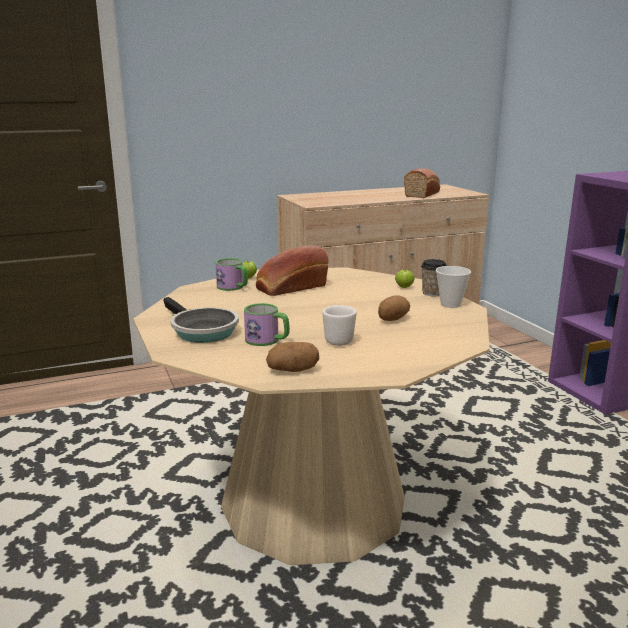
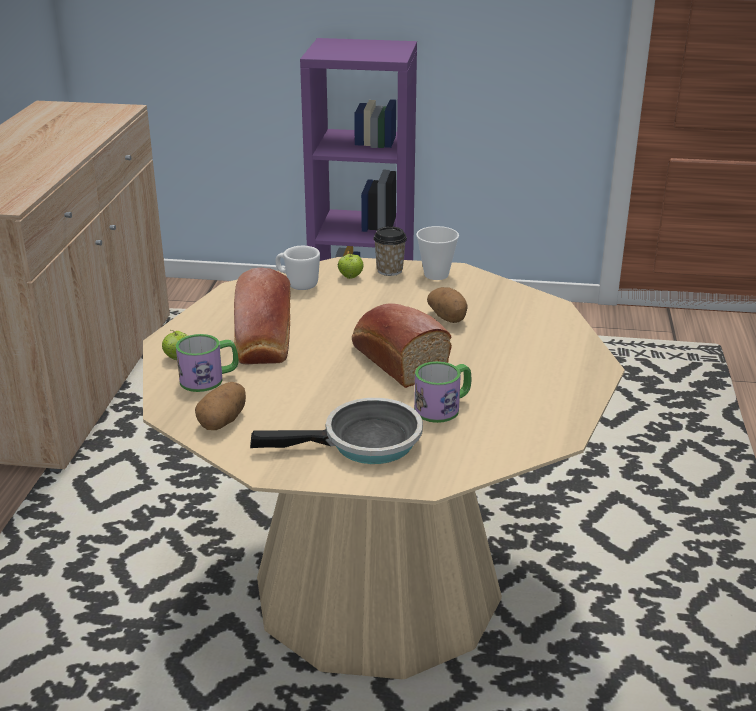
camera: 60 degrees left, 10 degrees up
(293, 370) = (545, 415): potato -> potato (223, 421)
(338, 340) = (481, 365): white mug -> white mug (297, 284)
(423, 194) = (76, 131): bread -> bread (396, 360)

